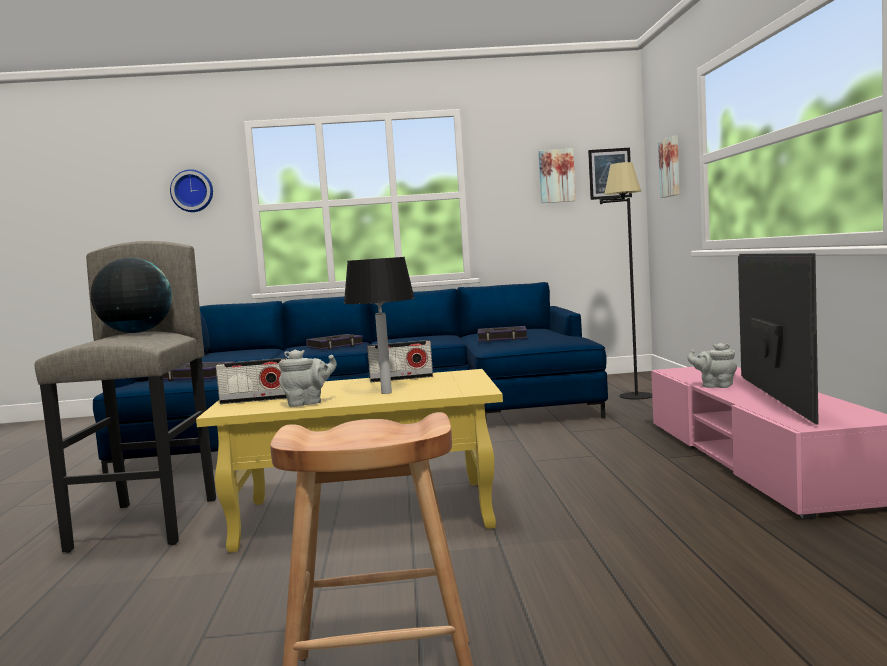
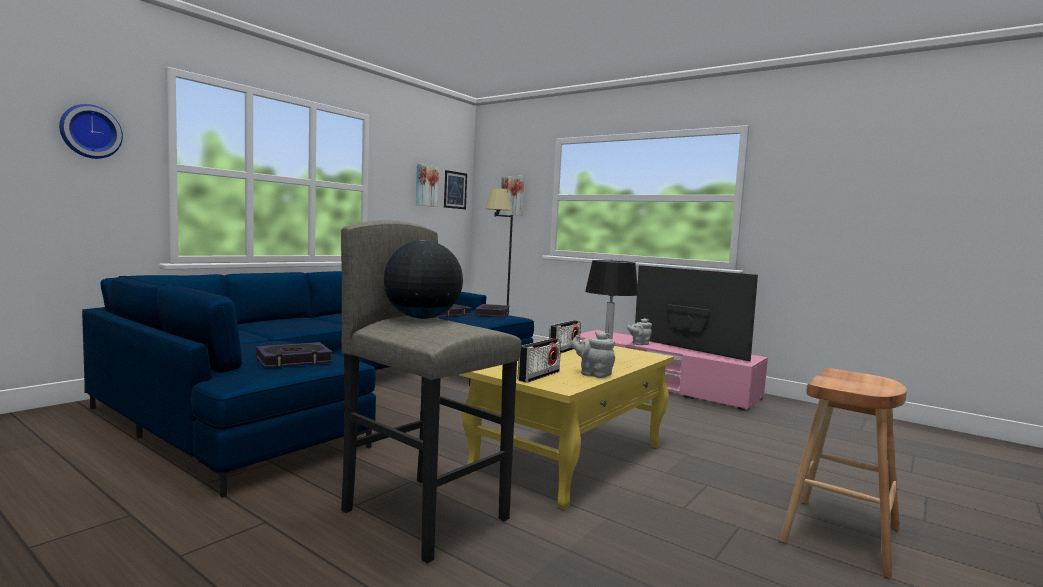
camera: 50 degrees left, 0 degrees up
(308, 403) = (593, 374): grey teapot -> grey teapot turned 75 degrees counterclockwise
(335, 346) = (305, 322): book -> book (492, 314)

